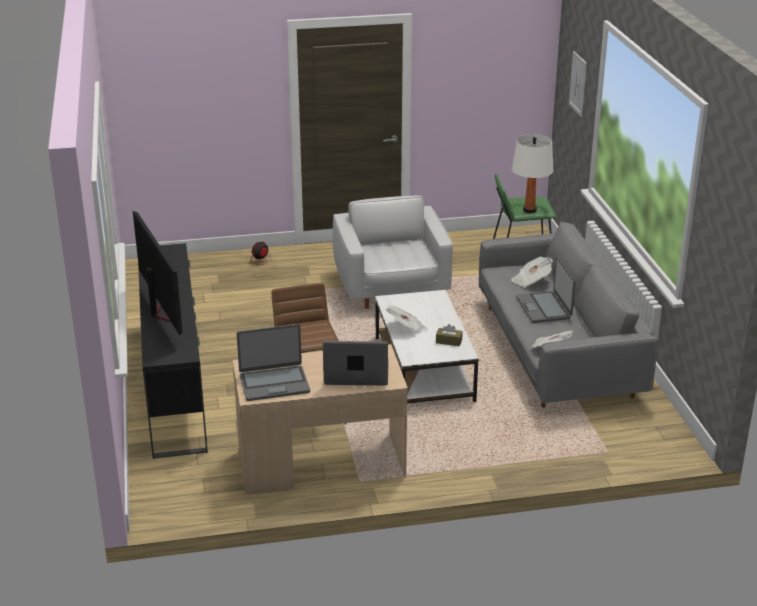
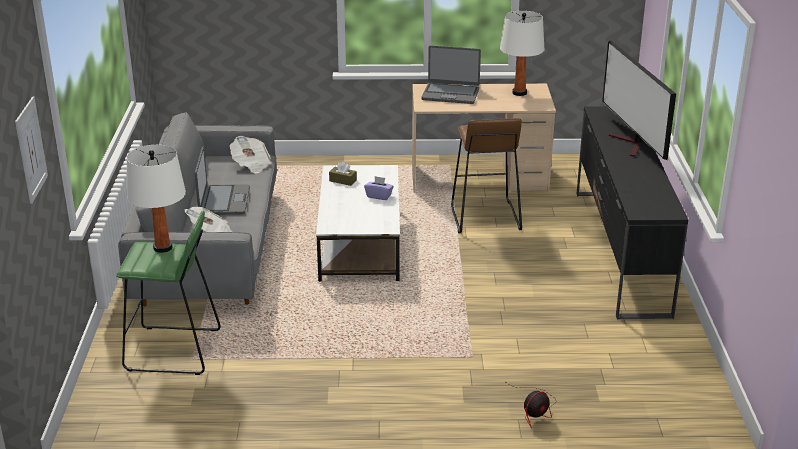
camera: 170 degrees left, 0 degrees up
(274, 383) = (519, 93): laptop -> white table lamp
(392, 289) = (355, 347): white armchair -> none
(406, 328) = (379, 196): newspaper -> purple tissue box

